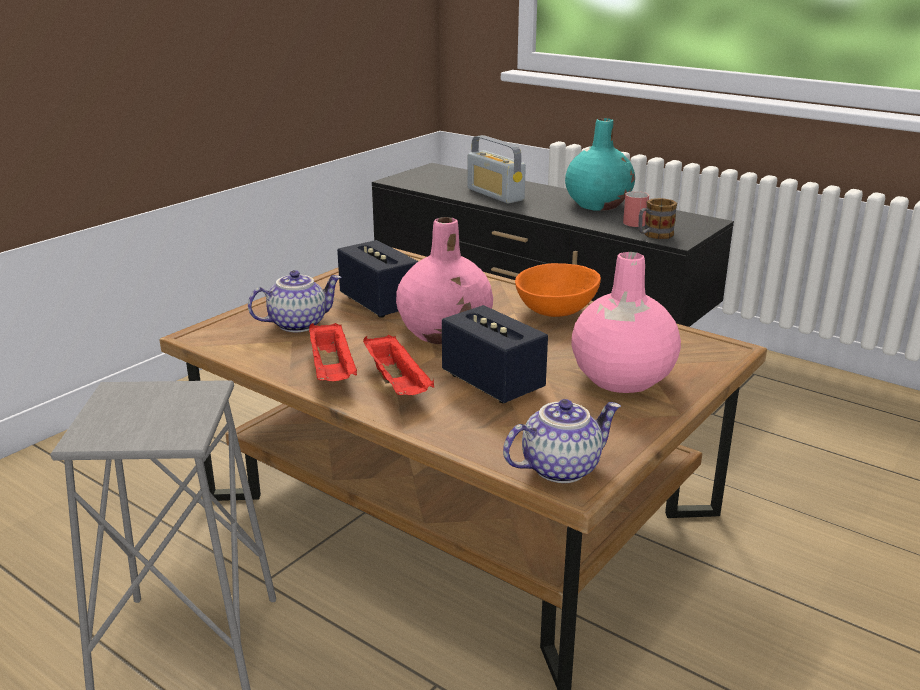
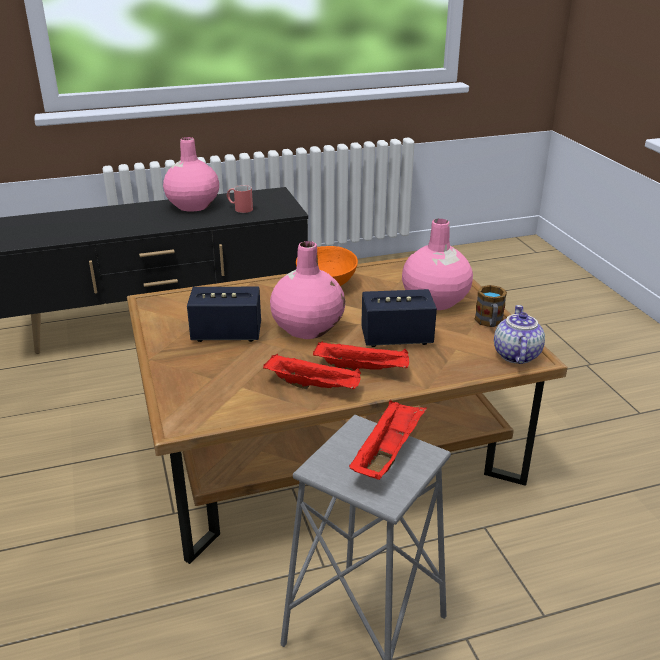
camera: 55 degrees left, 5 degrees up
(168, 416) = (387, 453): none -> red tray
(298, 324) = (216, 375): teapot -> none
(495, 194) = (110, 225): radio -> none
(598, 204) = (193, 205): turquoise vase -> pink vase
(653, 235) = (271, 213): mug -> mug (489, 323)

